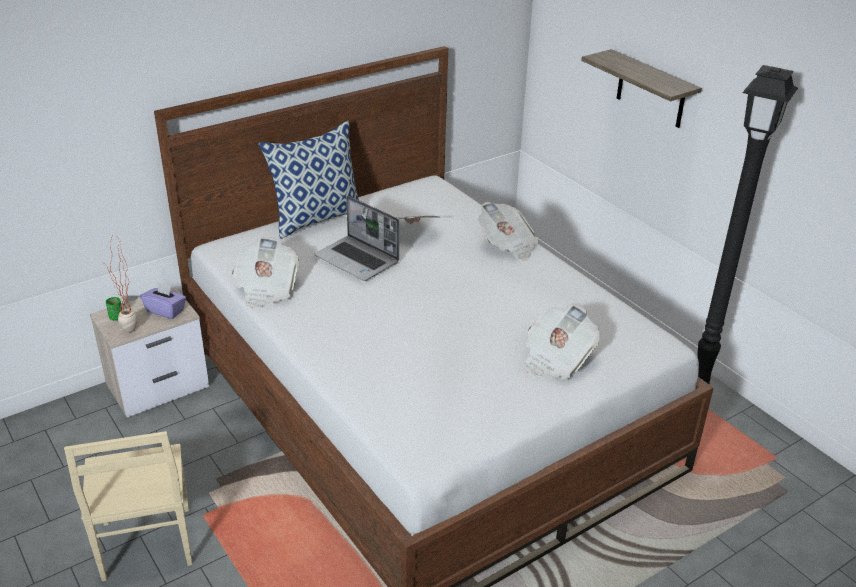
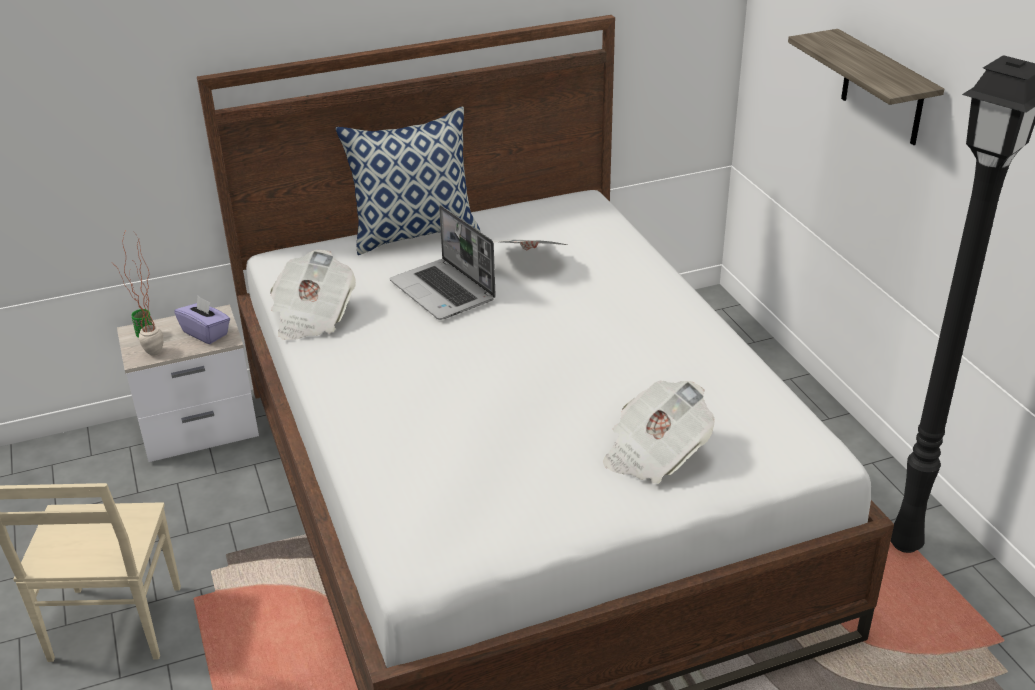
camera: 15 degrees right, 0 degrees up
(507, 245) = (652, 291): newspaper -> none

